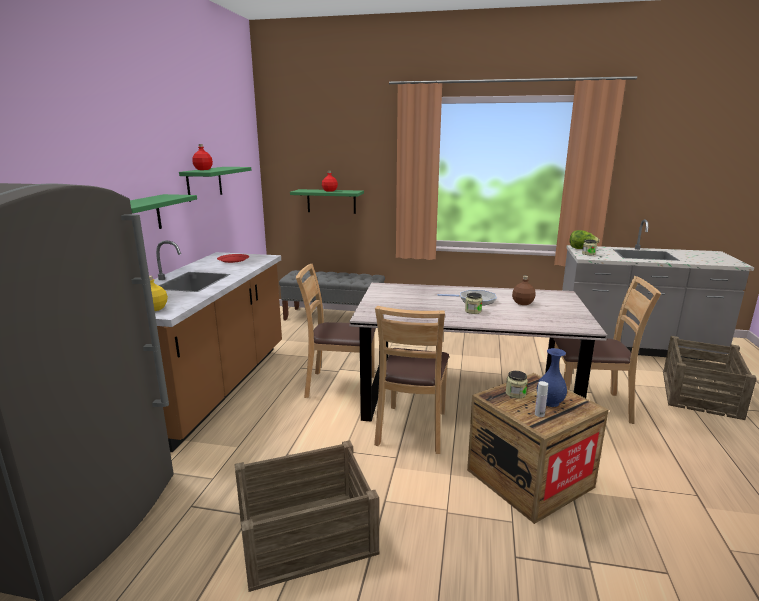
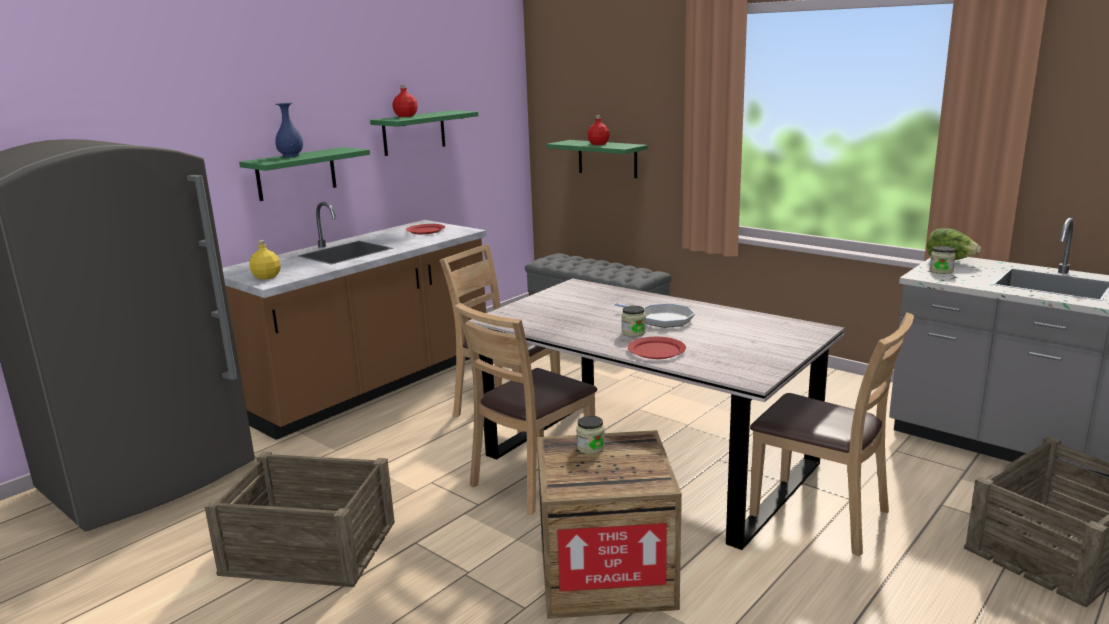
camera: 30 degrees right, 0 degrees up
(506, 320) = (656, 351): none -> red plate
(522, 303) = (724, 332): brown bottle -> none
(539, 414) = (580, 476): white bottle -> none
(550, 402) = (617, 467): blue vase -> blue vase (291, 156)

